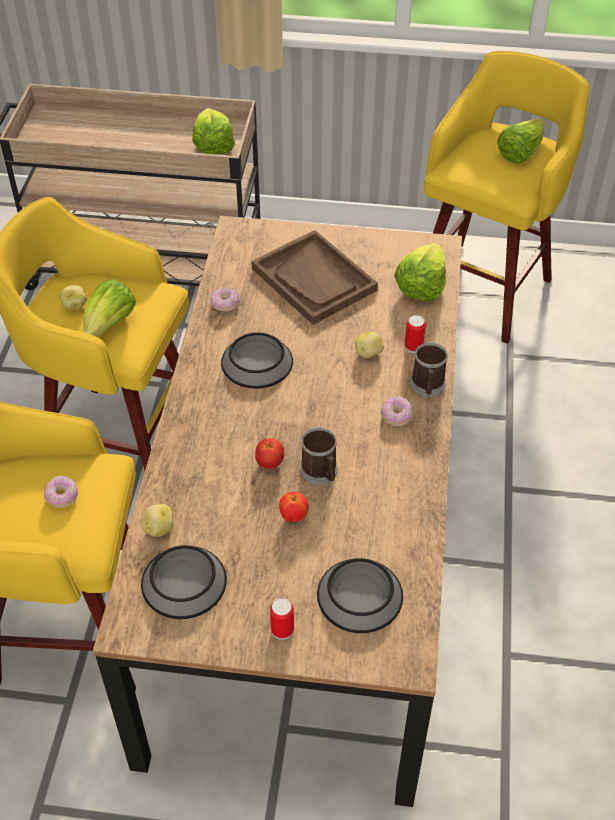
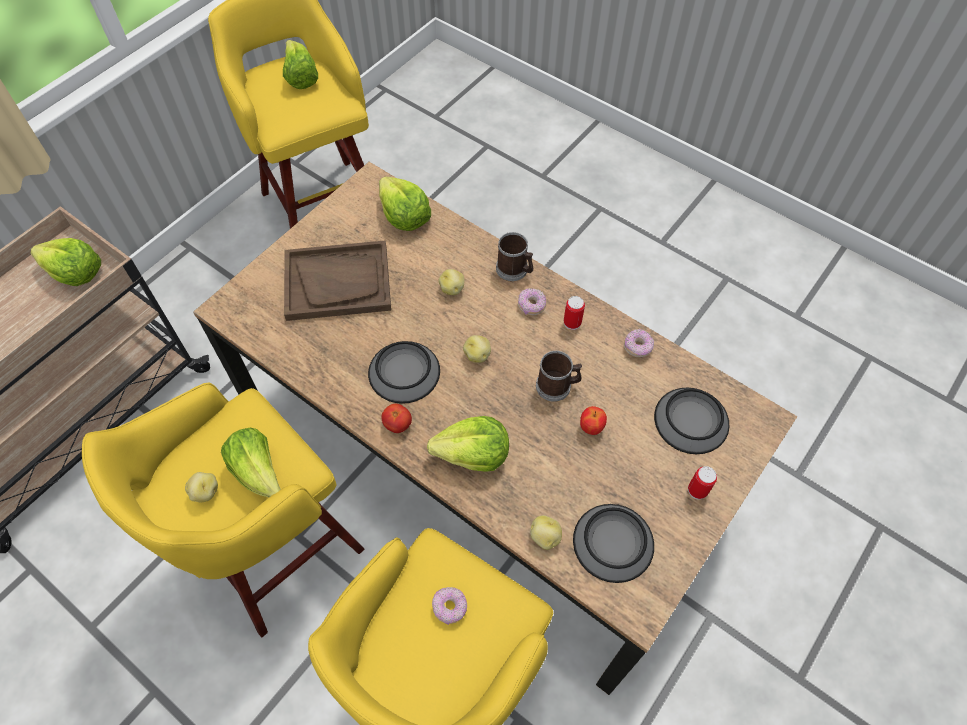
camera: 60 degrees left, 10 degrees up
(207, 444) = (473, 455): none -> lettuce
(225, 305) = (315, 363): donut -> donut (637, 347)
(269, 462) = (524, 417): tomato -> tomato (398, 424)
(311, 402) = (477, 354): none -> potato
(413, 347) = (466, 256): can -> can (572, 323)

